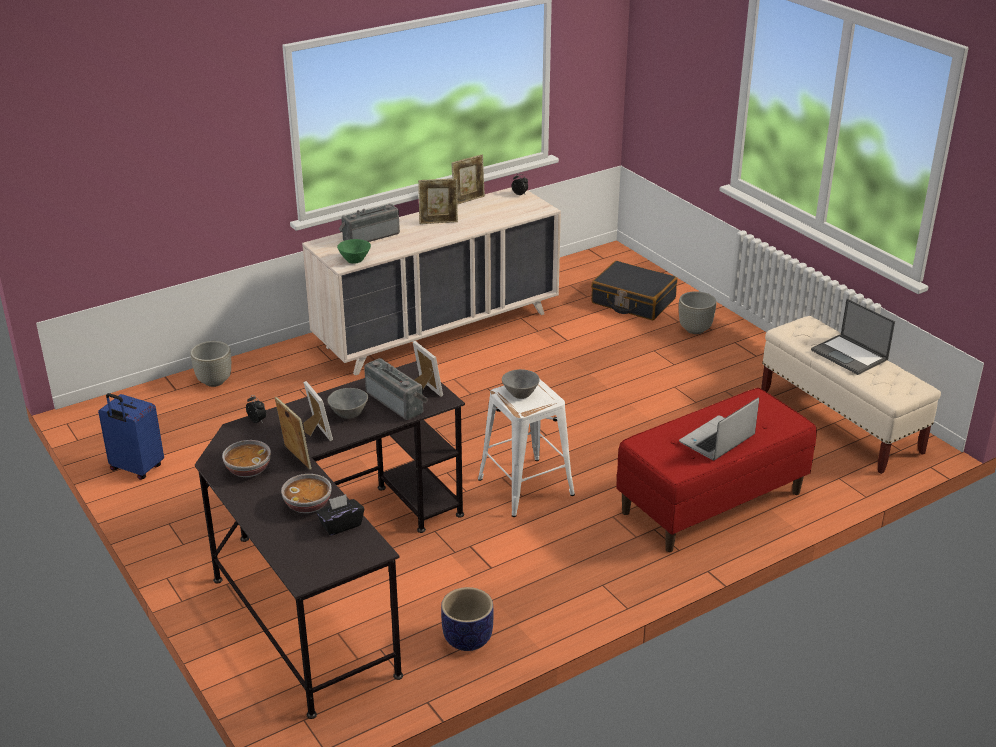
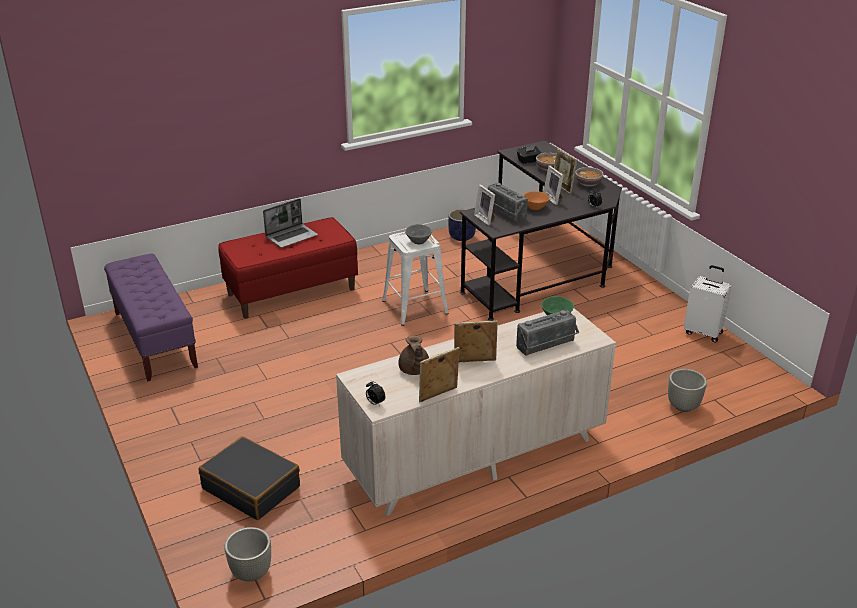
camera: 175 degrees left, 0 degrees up
(136, 469) = (703, 332): blue suitcase -> white suitcase
(348, 413) = (536, 208): grey bowl -> orange bowl
(492, 215) = (414, 370): none -> brown teapot
(695, 329) = (208, 442): grey planter -> grey planter (251, 573)
(840, 423) = (155, 340): beige bench -> purple bench
(850, 355) = (144, 288): laptop -> none

